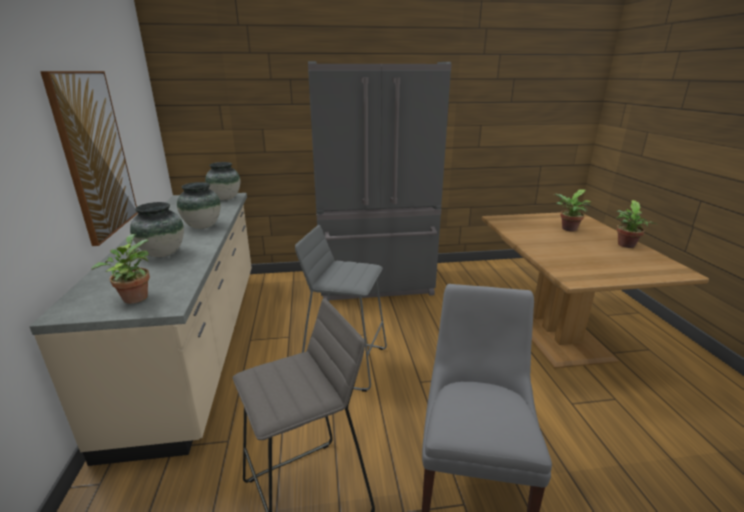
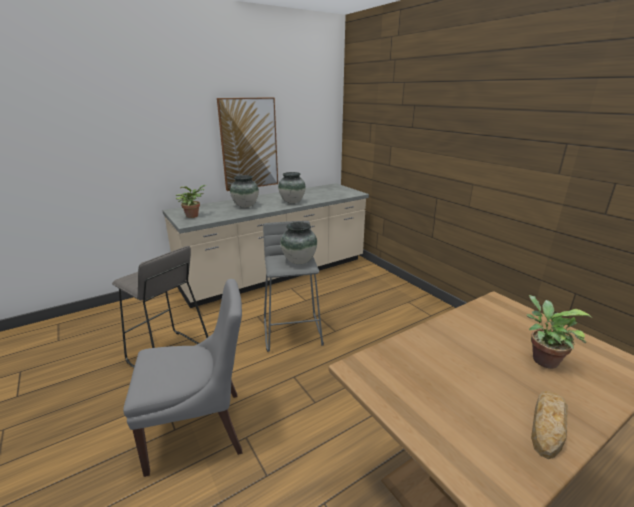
camera: 65 degrees right, 0 degrees up
(226, 198) = (348, 193): vase -> vase (299, 261)
(375, 284) = (417, 313): grey fridge -> none
(626, 246) = (547, 425): potted plant -> bread

